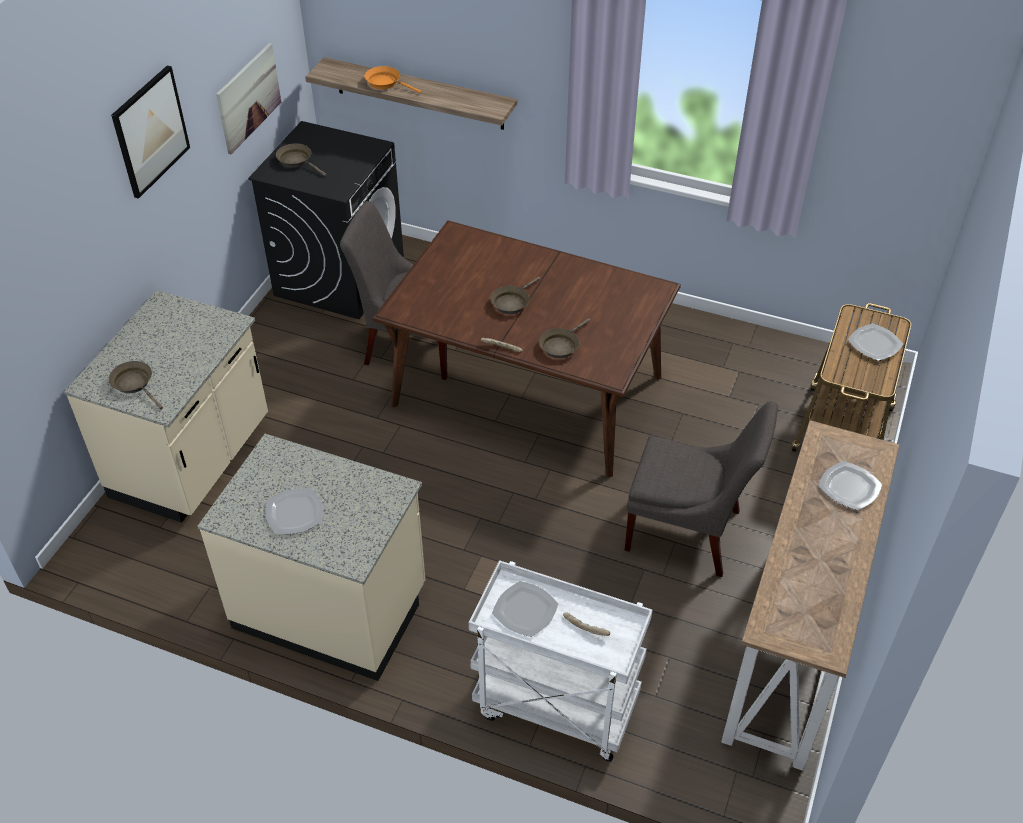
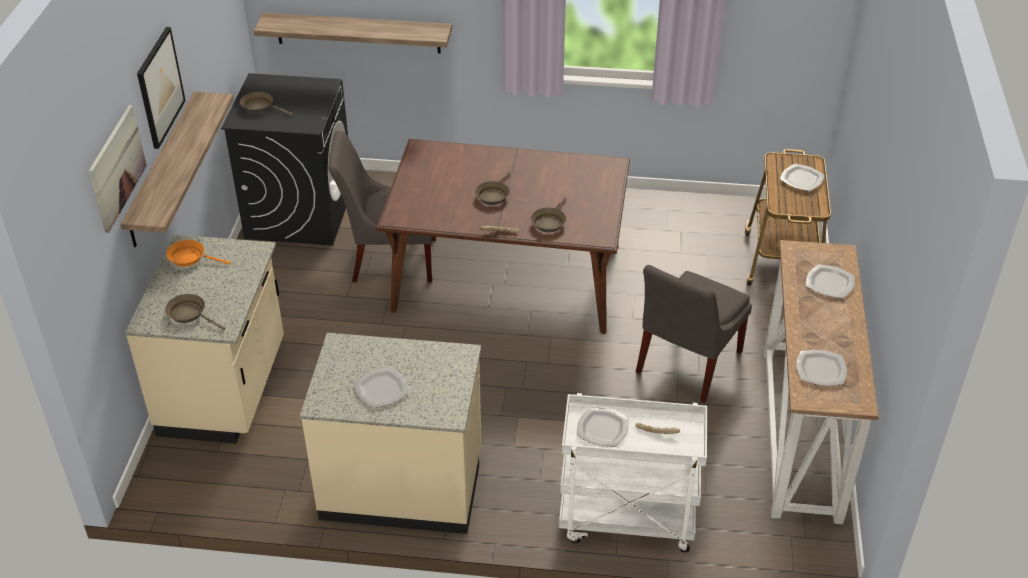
camera: 15 degrees left, 5 degrees down
(147, 220) = (163, 169): none -> shelf
(248, 98) = (214, 54): picture -> picture (117, 167)
(386, 83) = (330, 26): orange frying pan -> orange frying pan (190, 258)
(688, 533) = (686, 364): grey chair -> grey chair turned 120 degrees clockwise
(798, 597) = (821, 369): none -> plate

